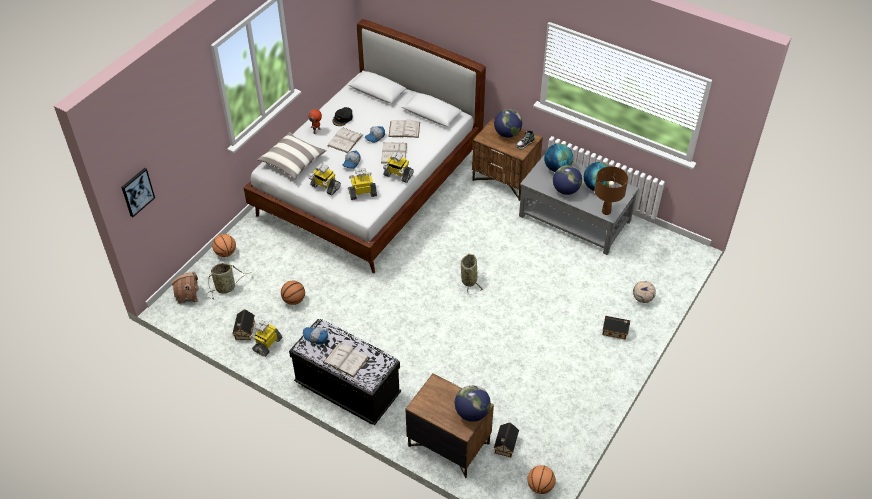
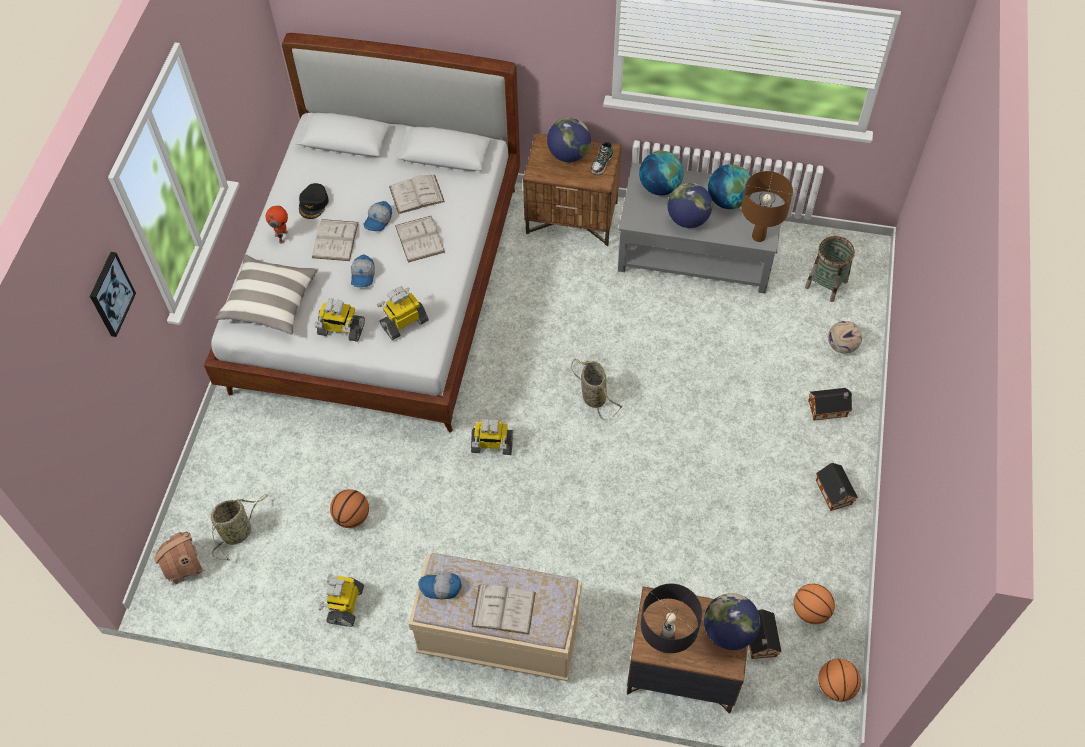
camera: 20 degrees left, 10 degrees up
(137, 192) = (71, 462): picture -> picture (111, 294)
(225, 253) = (210, 473): basketball -> basketball (810, 611)
(244, 331) = (300, 595): toy house -> toy house (834, 494)
(347, 390) = (499, 636): black bench -> beige bench
(398, 175) = (443, 275): toy robot -> toy robot (492, 445)
(430, 407) = (665, 644): none -> black table lamp
(650, 261) = (826, 284): none -> basket

